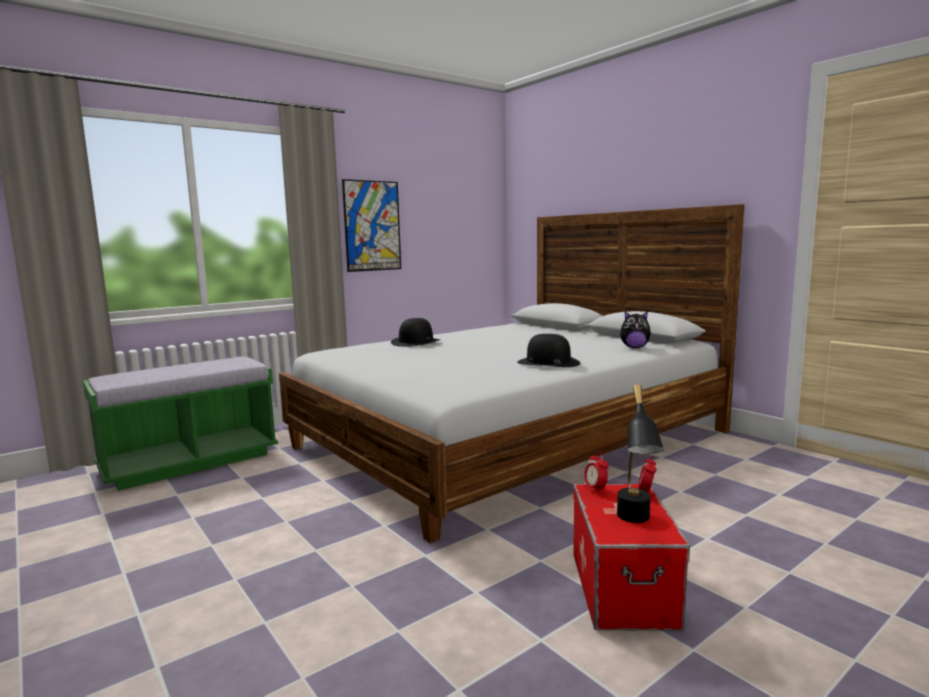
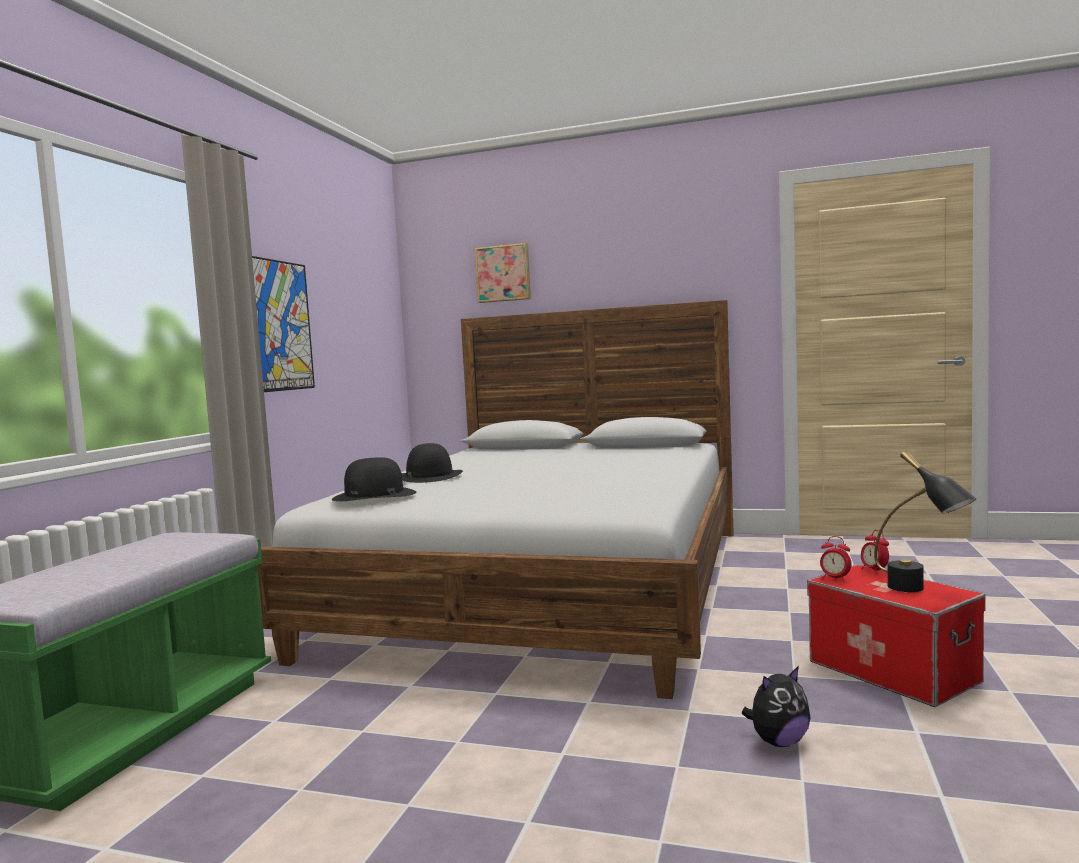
camera: 35 degrees left, 5 degrees down
(548, 362) = (642, 472): black hat -> black hat (374, 495)
(569, 179) = (503, 273): none -> picture
(634, 347) = (672, 452): plush toy -> plush toy (778, 742)

